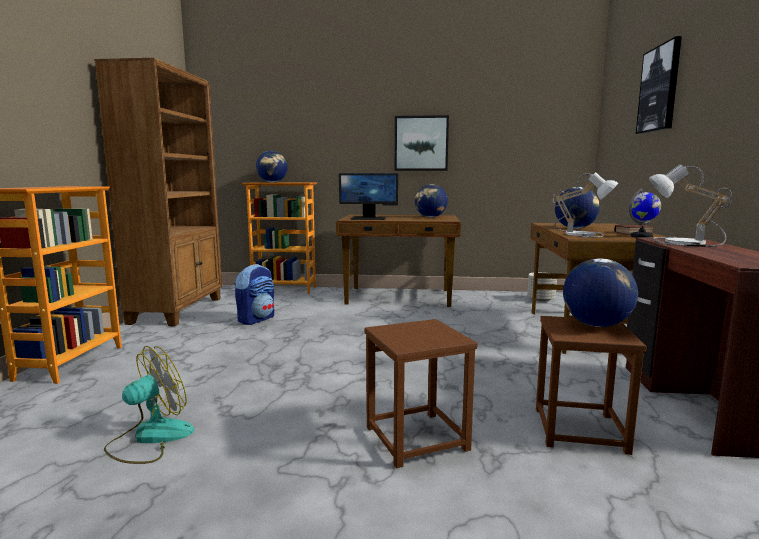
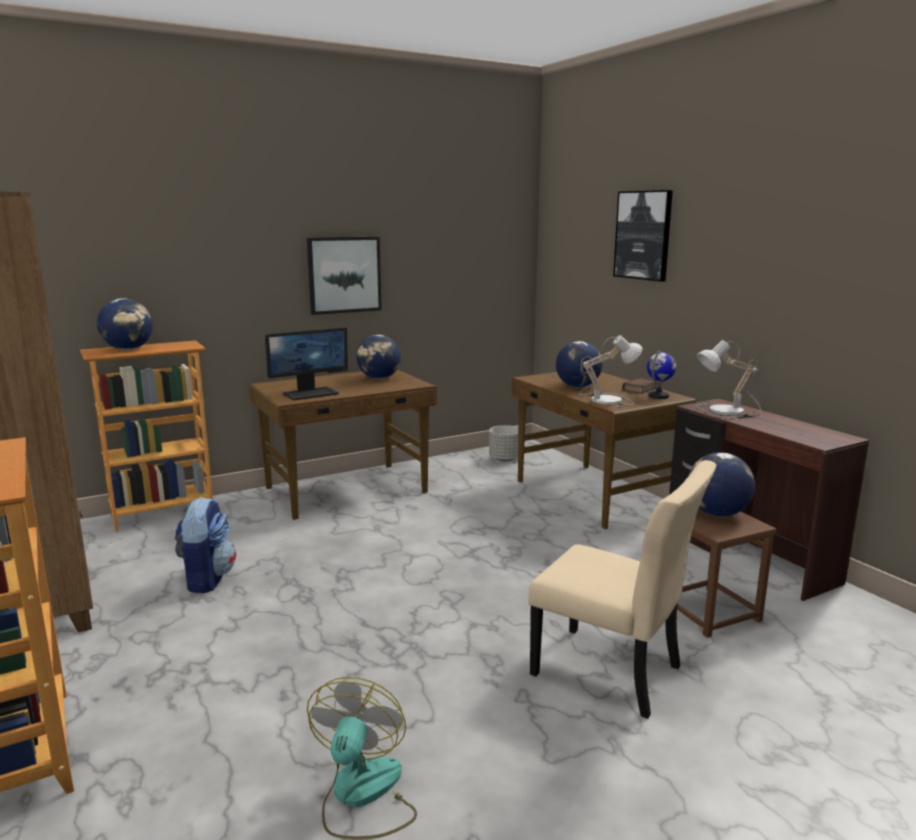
camera: 35 degrees left, 5 degrees up
(416, 439) = (612, 673): brown stool -> beige chair

